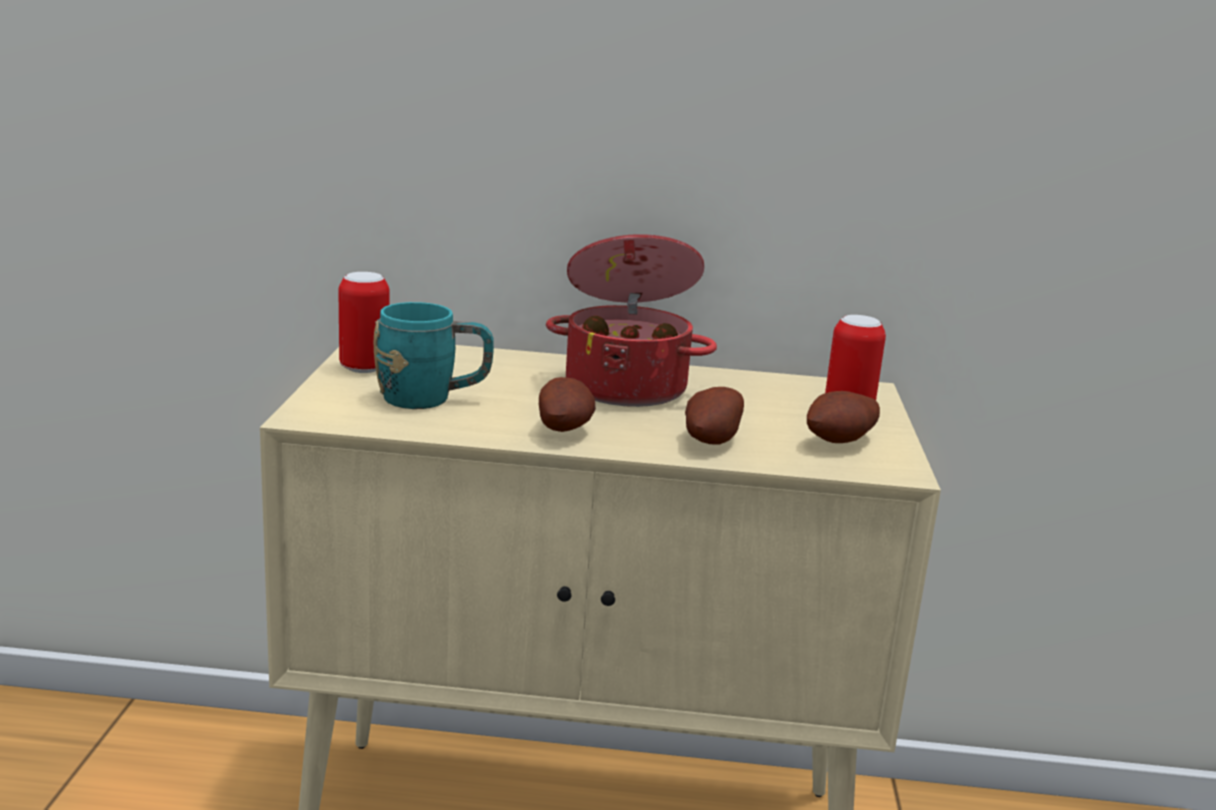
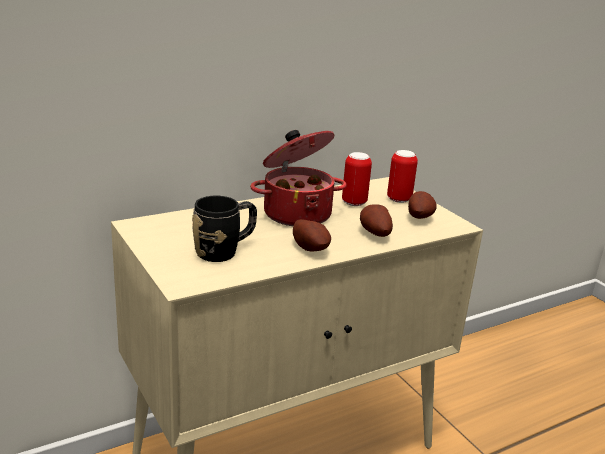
camera: 35 degrees left, 5 degrees up
(364, 367) = (157, 241): can -> can (354, 202)
(432, 399) = (224, 251): turquoise mug -> black mug

